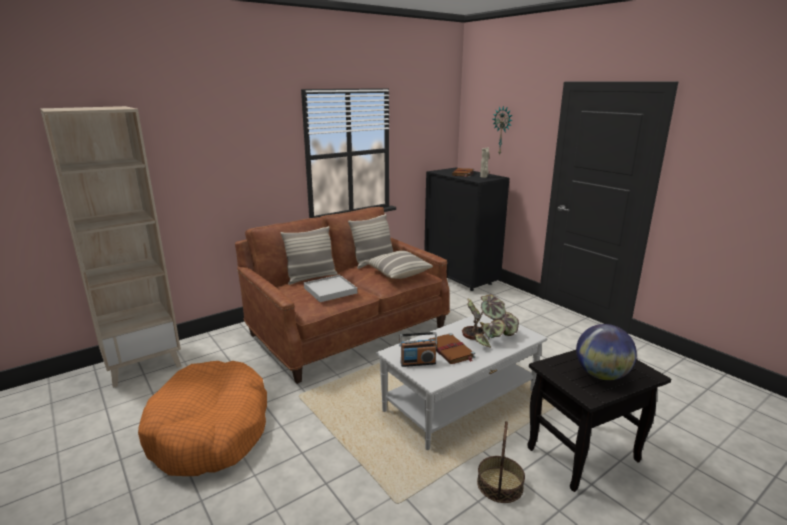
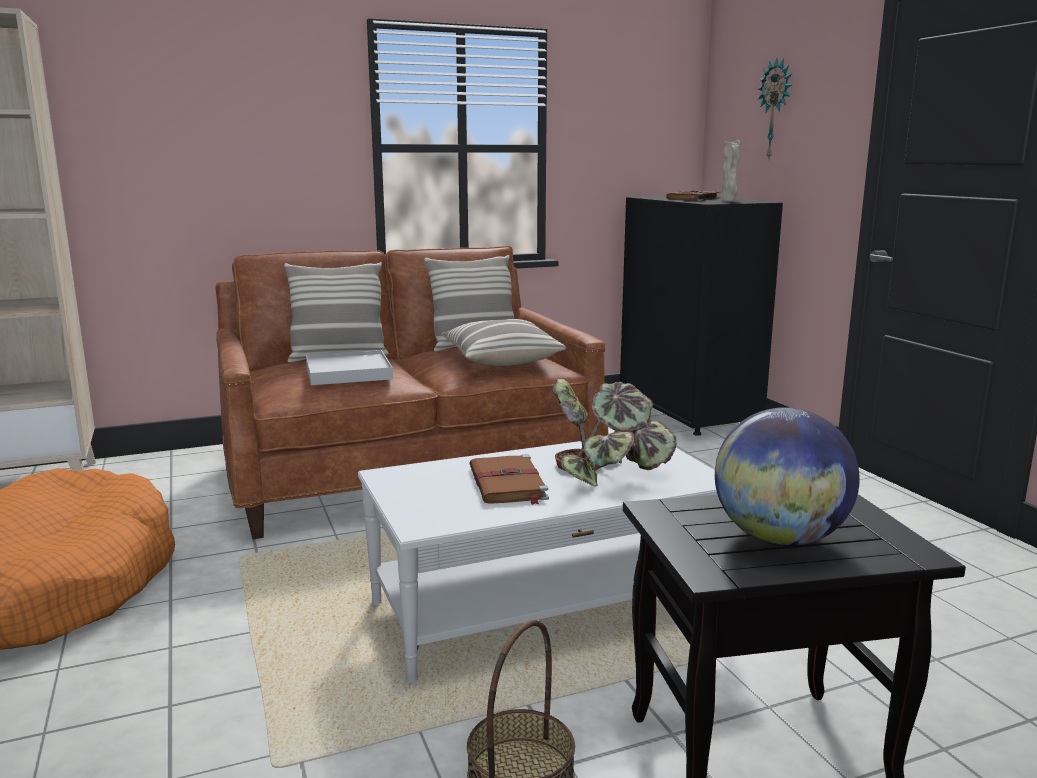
camera: 15 degrees right, 5 degrees down
(417, 362) = (421, 494): radio -> none

